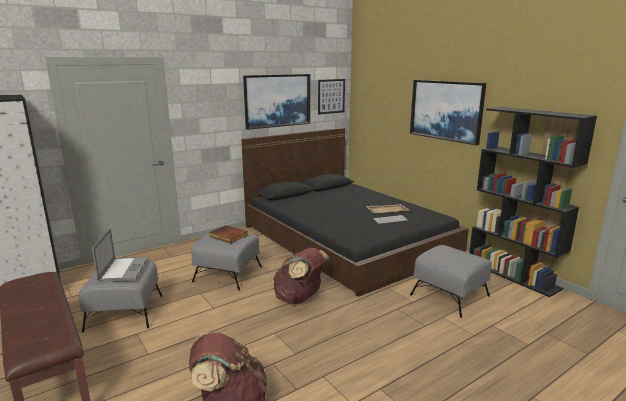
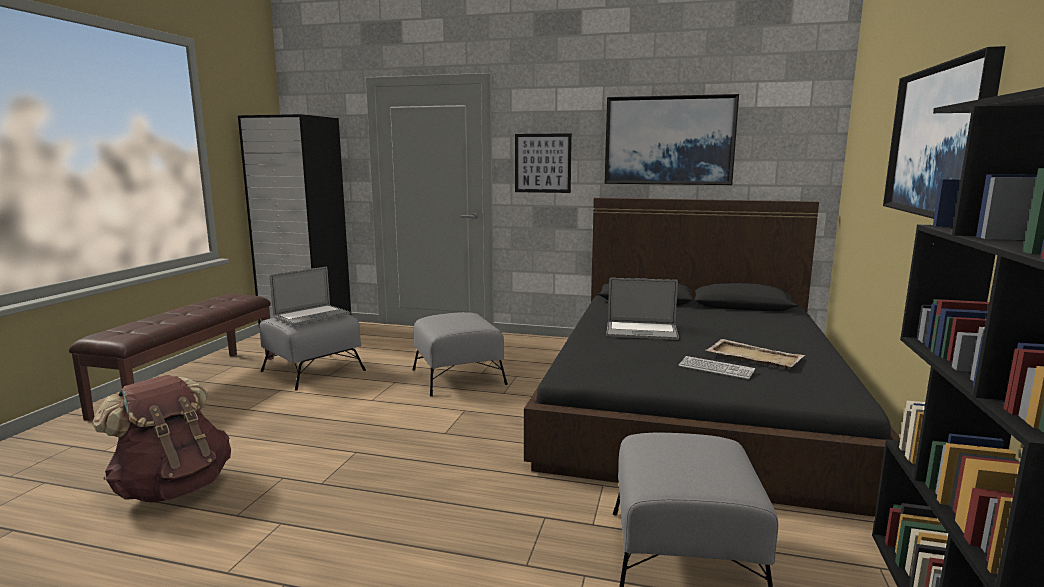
camera: 50 degrees right, 5 degrees down
(227, 236) = (461, 319): book -> none
(299, 298) = (462, 434): brown backpack -> none
(328, 212) = (641, 331): none -> laptop
(331, 96) = (793, 138): picture -> picture (542, 163)

